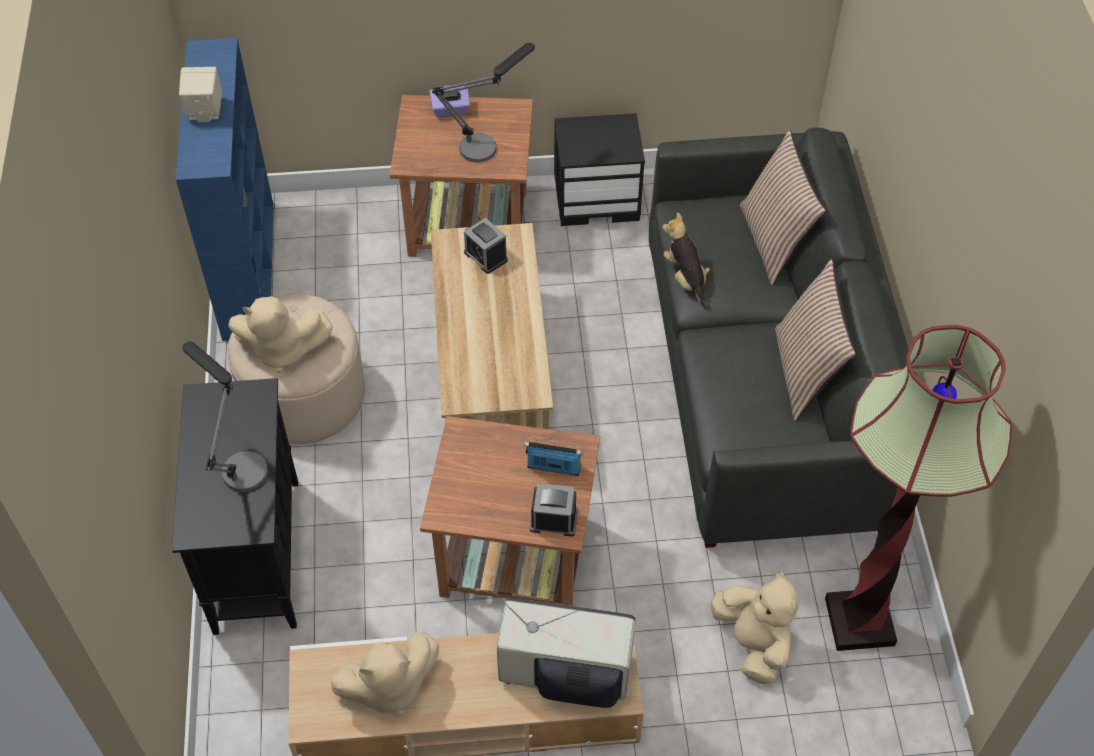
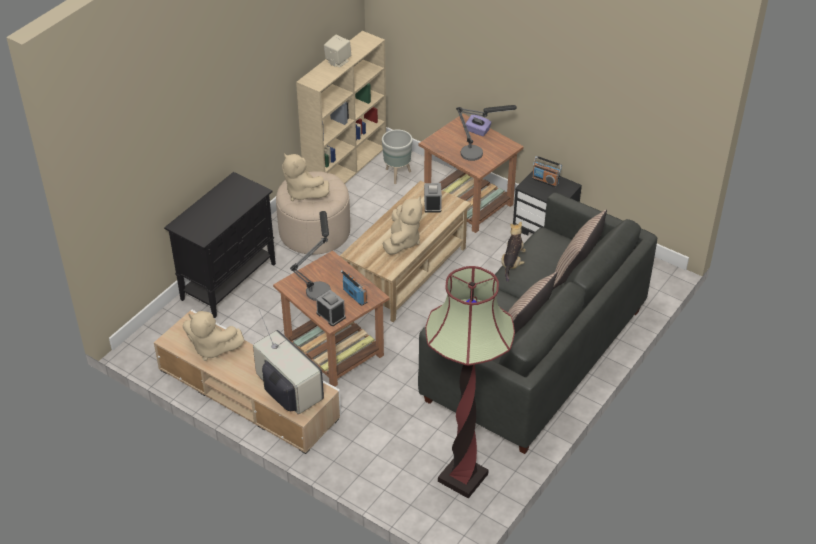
camera: 40 degrees right, 10 degrees down
(238, 463) = (222, 211): table lamp -> table lamp (319, 286)
(248, 268) = (346, 167): blue bookcase -> beige bookcase
(331, 237) = (397, 174): none -> grey planter
(587, 133) = (545, 181): none -> radio
(753, 643) = (402, 452): beige plush toy -> beige plush toy (402, 241)

